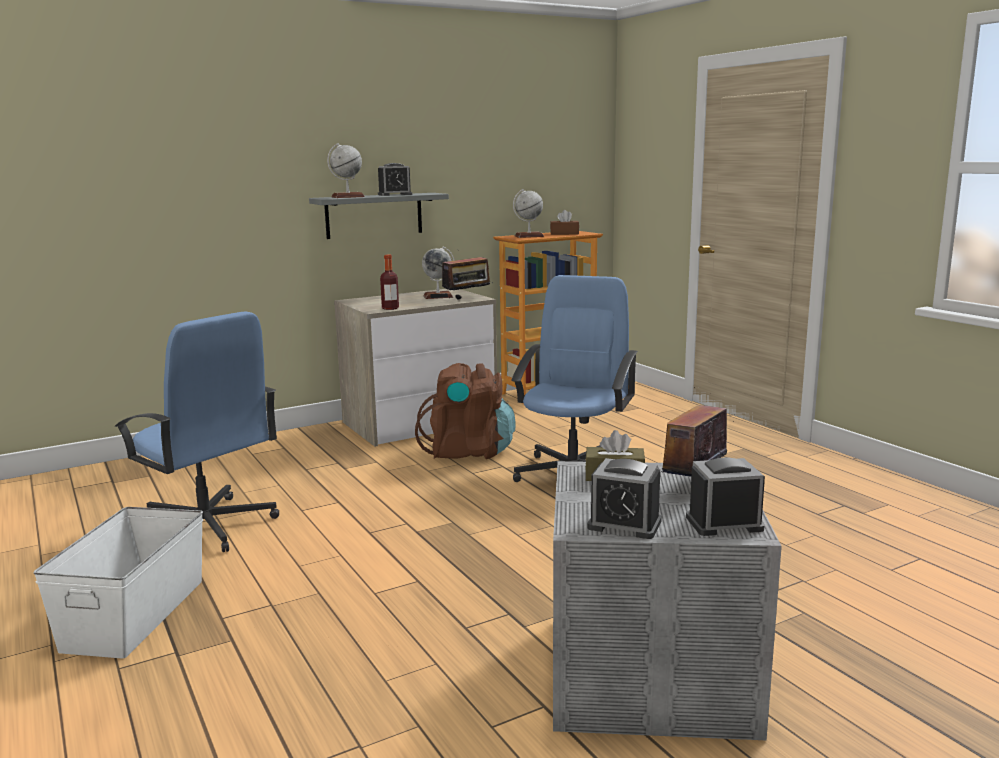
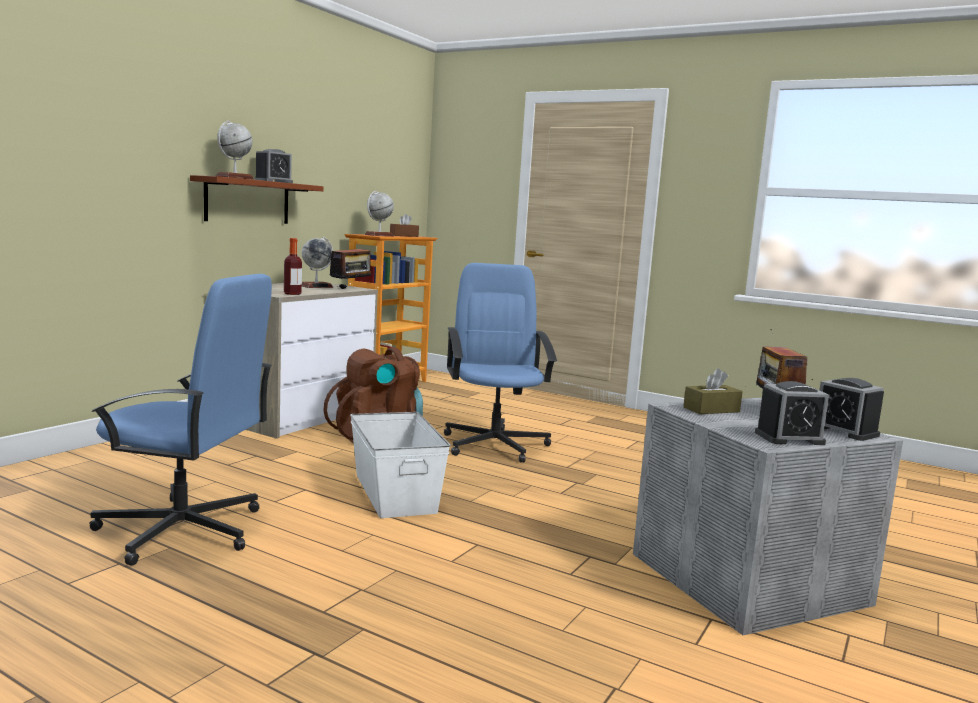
camera: 30 degrees left, 5 degrees down
(133, 614) = (209, 628): white storage box -> white storage box (394, 493)
(374, 215) = (247, 201): grey shelf -> brown shelf
(724, 523) = (844, 431): alarm clock -> alarm clock turned 90 degrees counterclockwise

